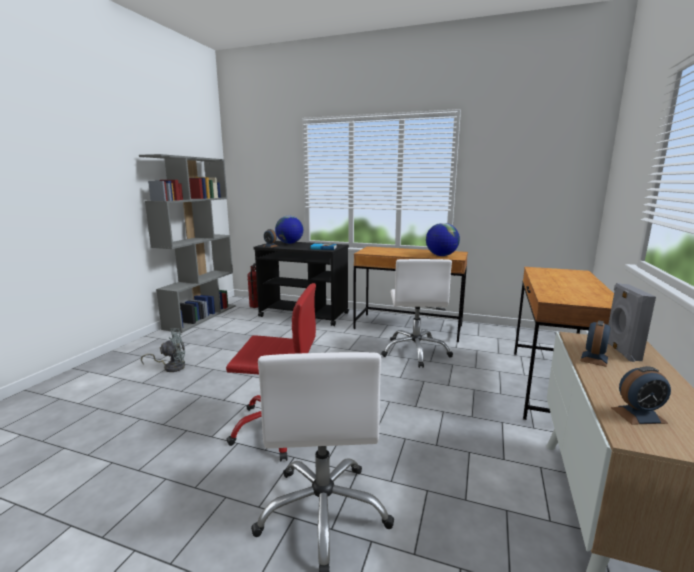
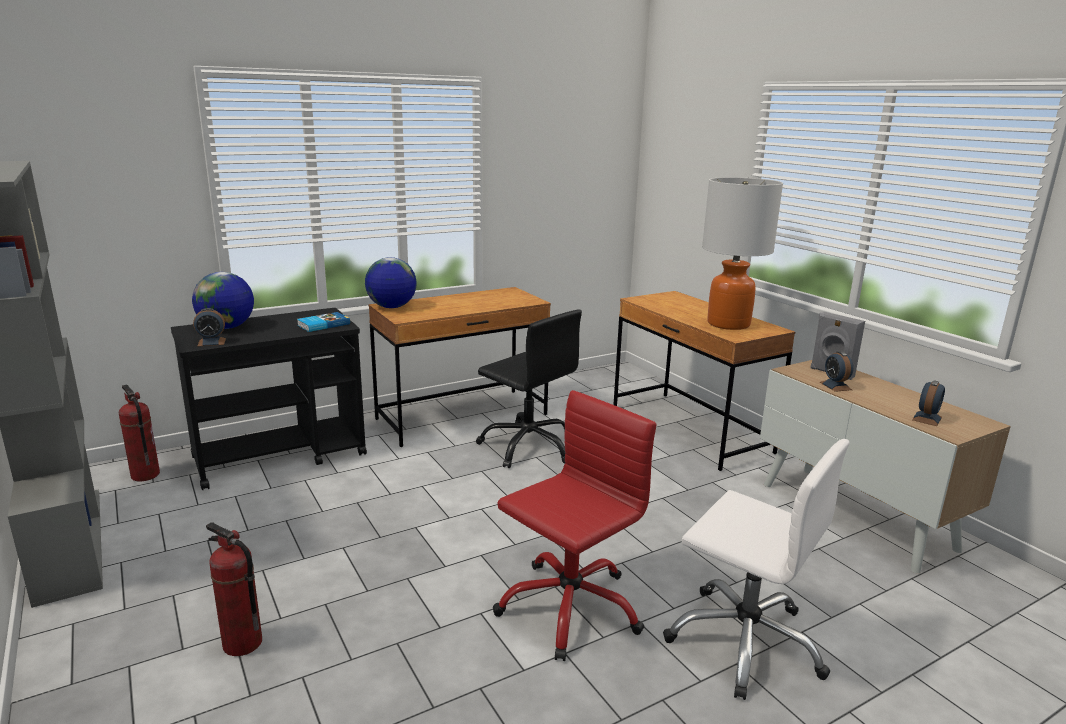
camera: 50 degrees left, 5 degrees up
(171, 367) = (241, 644): grey fan -> fire extinguisher
(415, 352) = (528, 446): white office chair -> black office chair
(441, 255) = (509, 301): globe -> globe (391, 307)
(571, 292) = (728, 324): none -> table lamp

